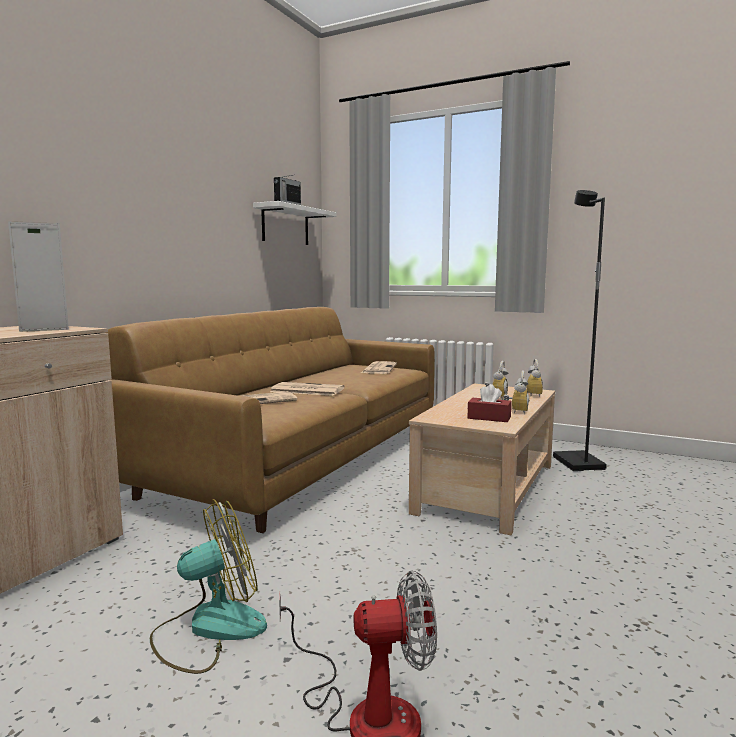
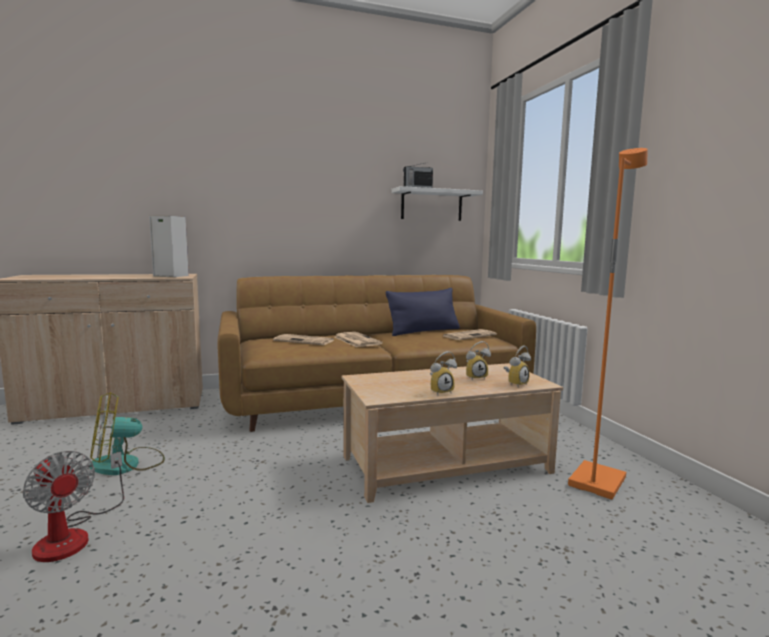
camera: 45 degrees right, 0 degrees up
(209, 629) = (127, 464): fan -> fan turned 135 degrees clockwise
(327, 372) = (424, 331): none -> blue pillow
(489, 418) = (397, 389): red tissue box -> none
(577, 463) = (595, 481): black floor lamp -> orange floor lamp

